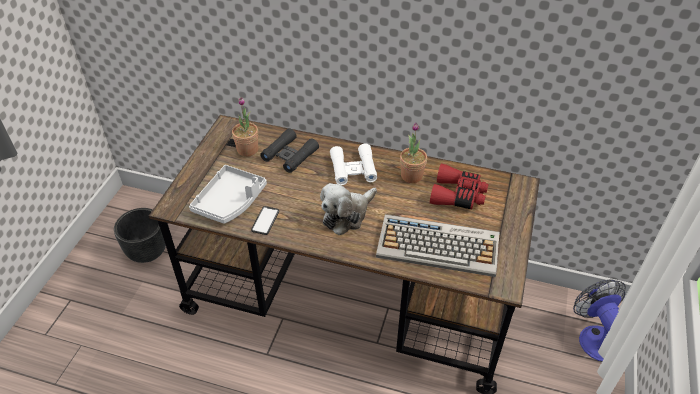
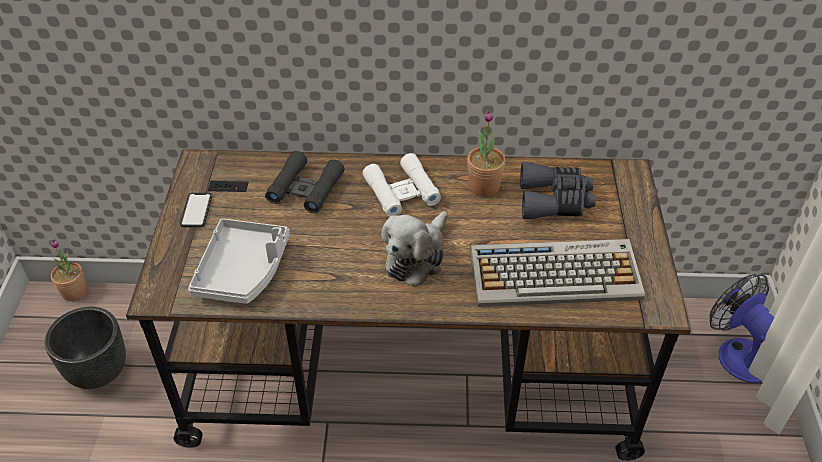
camera: 15 degrees left, 0 degrees up
(247, 150) = (242, 192): potted plant -> potted plant (74, 292)
(265, 221) = (304, 288): phone -> phone (196, 210)
(458, 195) = (555, 201): red binoculars -> grey binoculars

